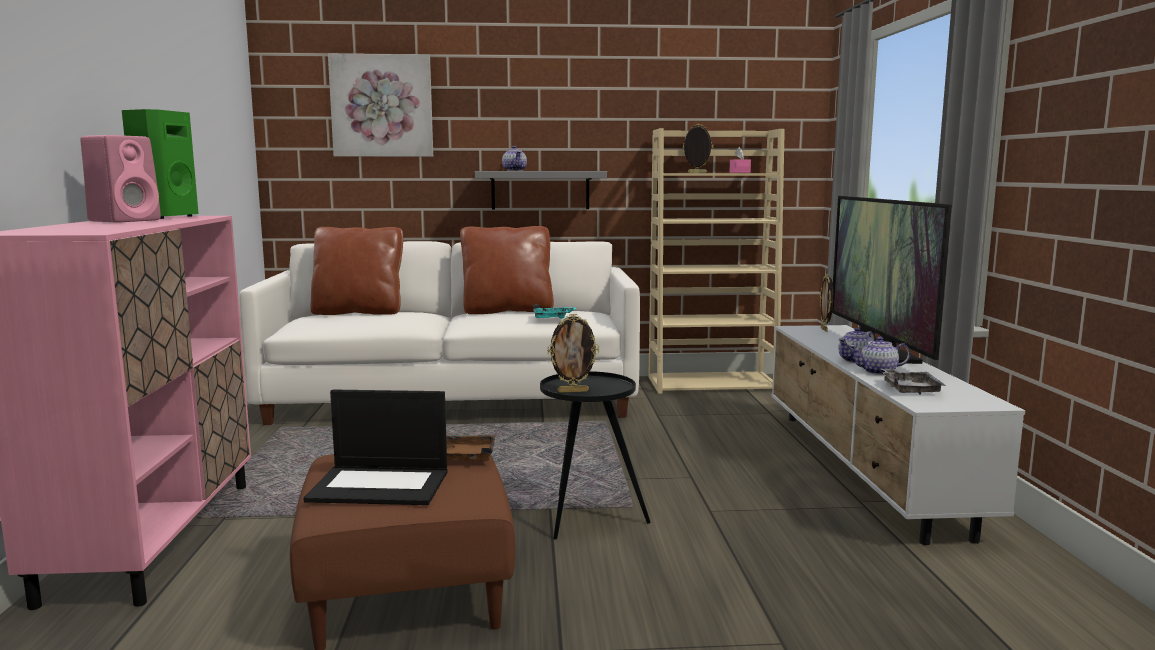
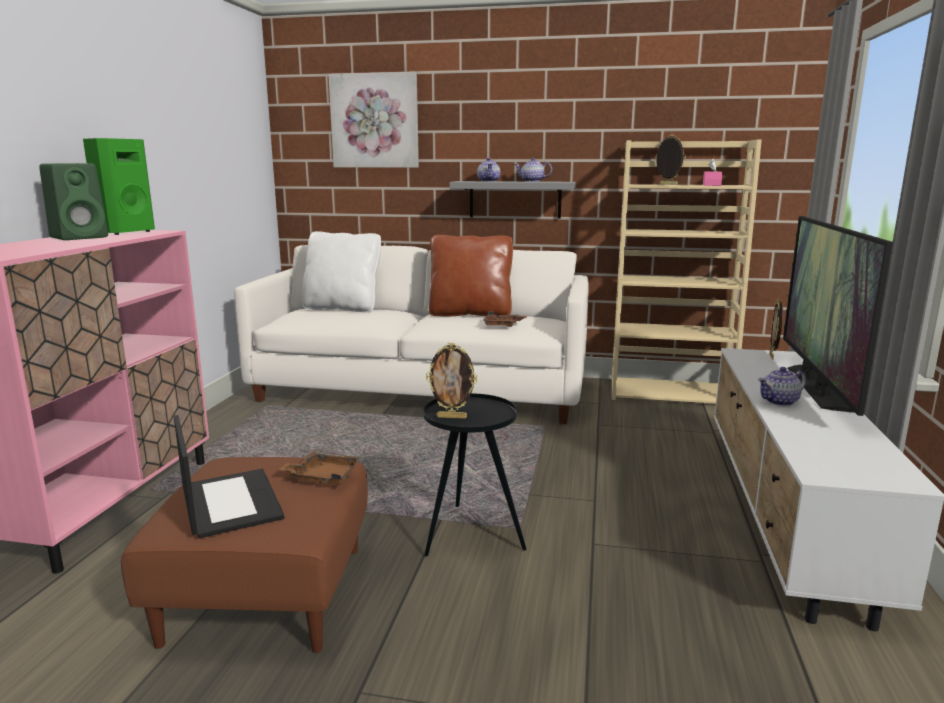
camera: 15 degrees right, 5 degrees up
(126, 220) = (81, 237): pink speaker -> green speaker
(359, 312) = (343, 308): brown pillow -> white pillow
(381, 485) = (229, 502): laptop -> laptop turned 135 degrees counterclockwise
(552, 318) = (502, 325): turquoise tray -> brown tray
(878, 371) = (795, 419): teapot -> teapot (532, 181)
(910, 389) = (817, 449): grey tray -> none

